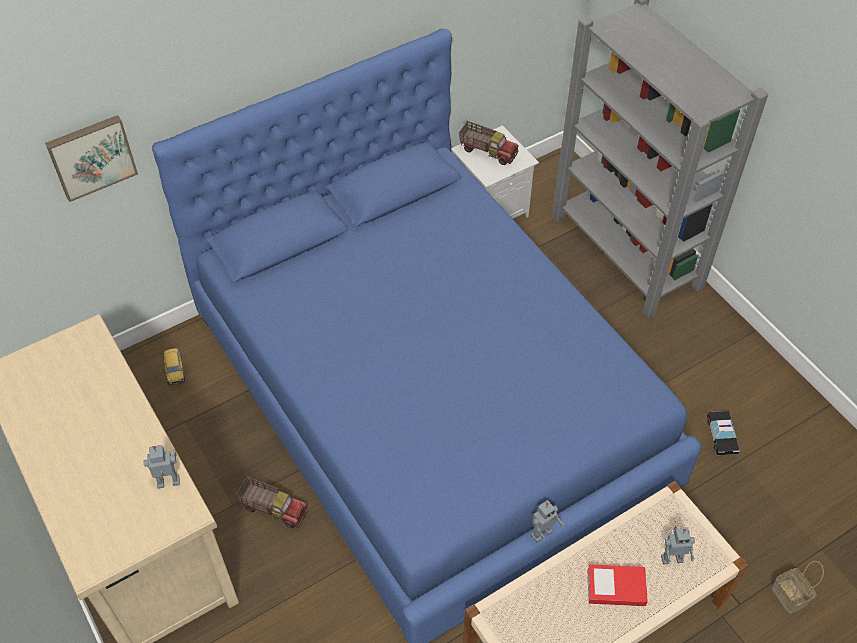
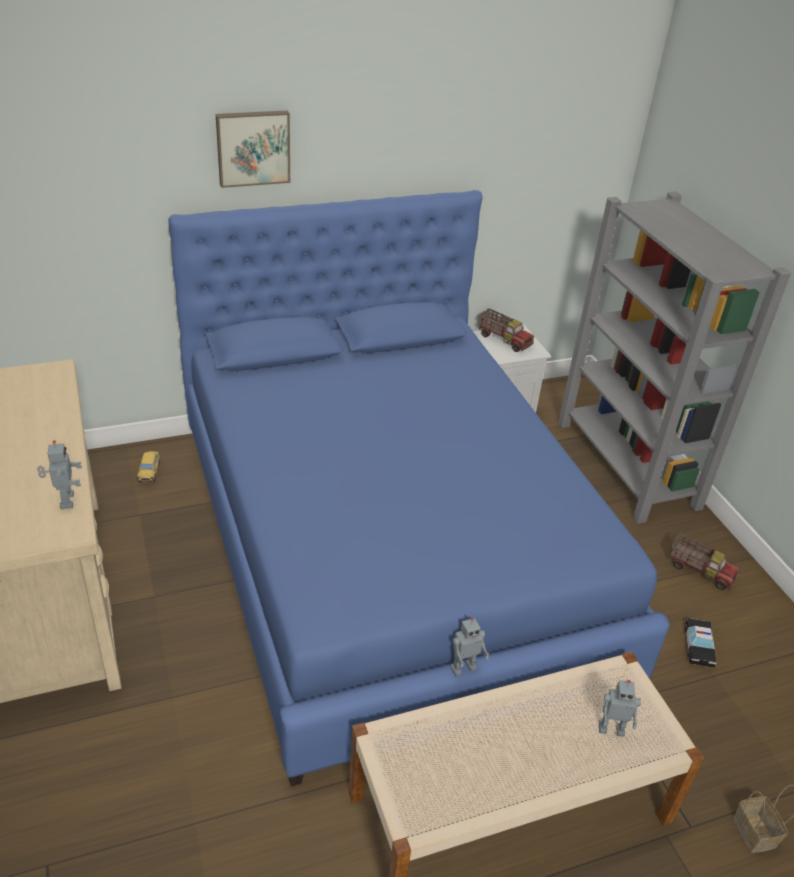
camera: 10 degrees right, 15 degrees down
(91, 156) = (110, 212): picture -> picture (253, 147)
(168, 483) = (65, 501): toy robot -> toy robot turned 75 degrees clockwise
(274, 508) = (195, 608): toy truck -> toy truck (700, 570)
(616, 588) = (536, 744): book -> none

